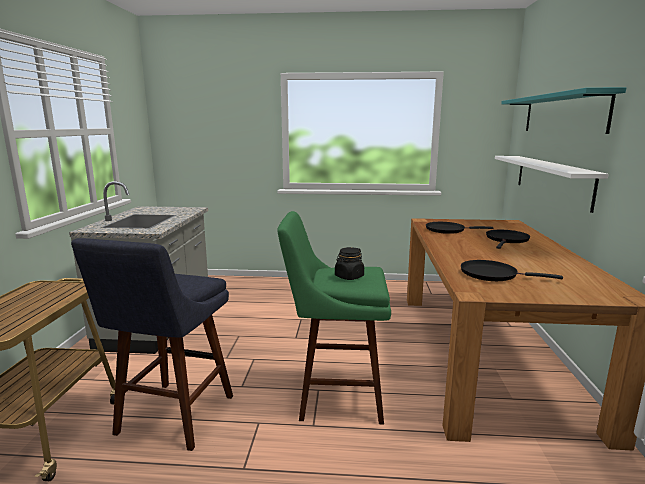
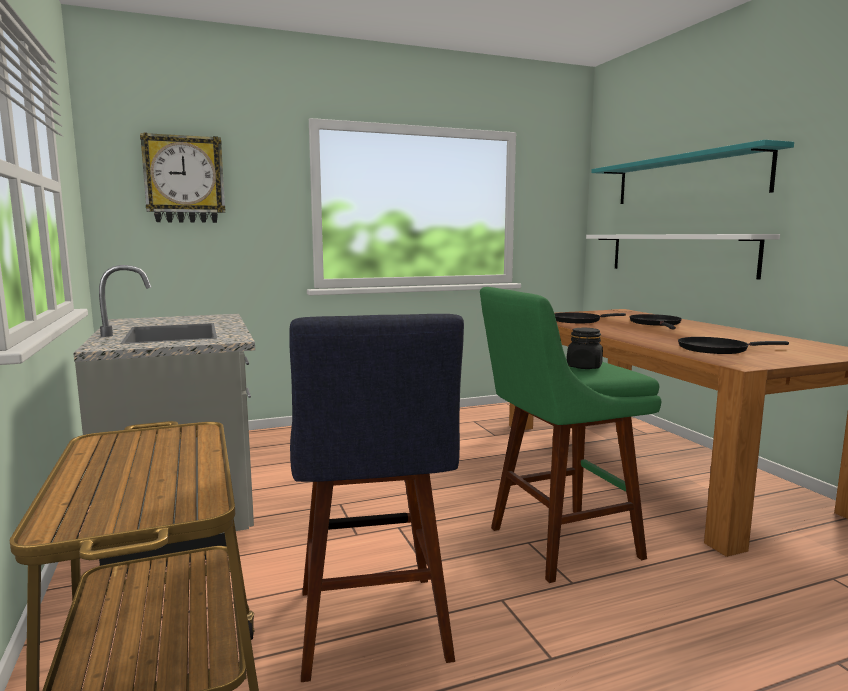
camera: 25 degrees left, 5 degrees down
(203, 118) = (184, 179): none -> wall clock

